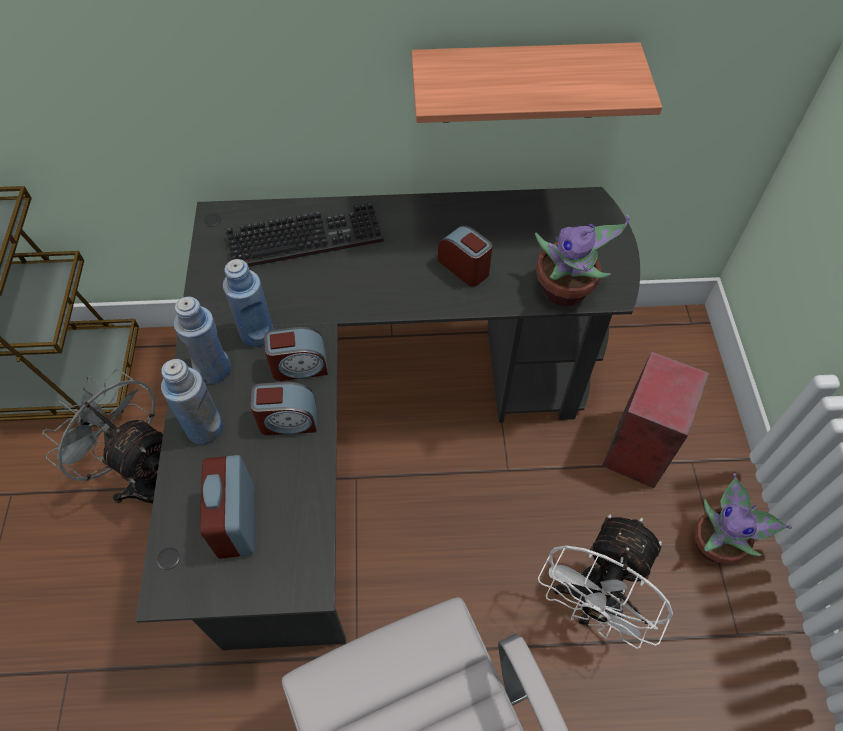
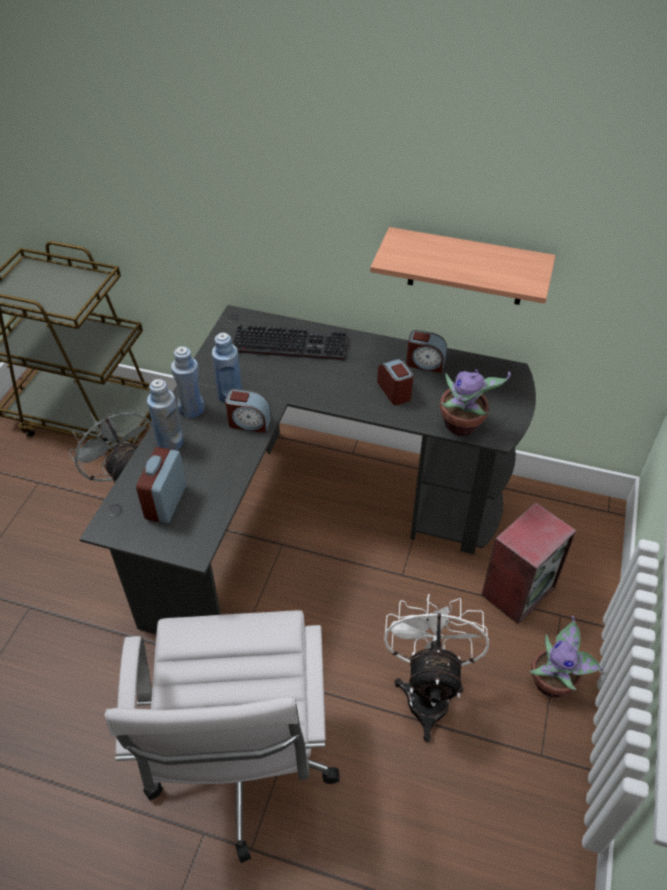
camera: 20 degrees right, 10 degrees down
(288, 420) = (226, 453): alarm clock -> alarm clock (425, 363)
(592, 604) = (428, 691): white fan -> white fan turned 135 degrees clockwise

